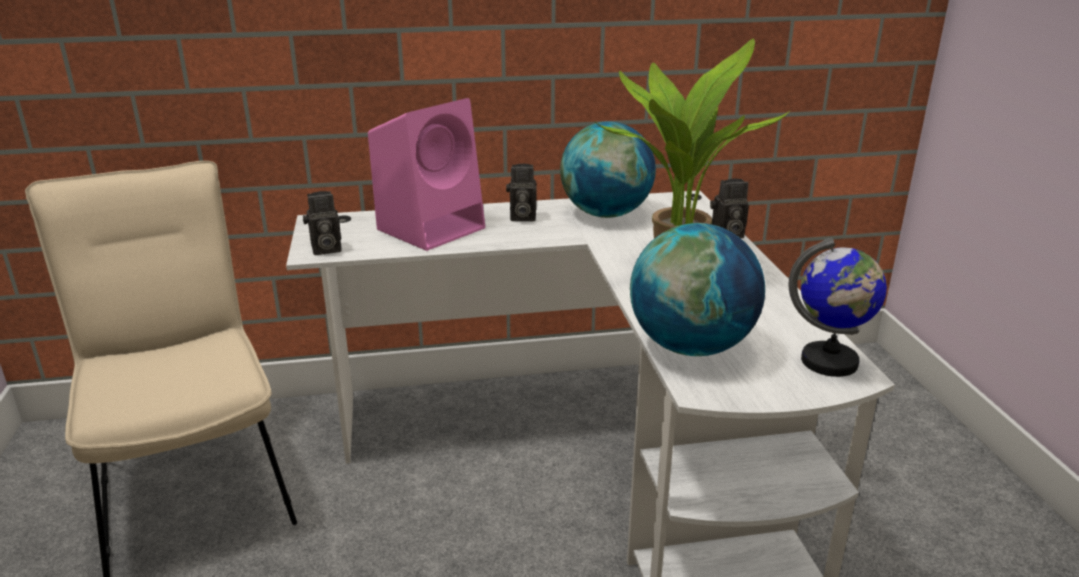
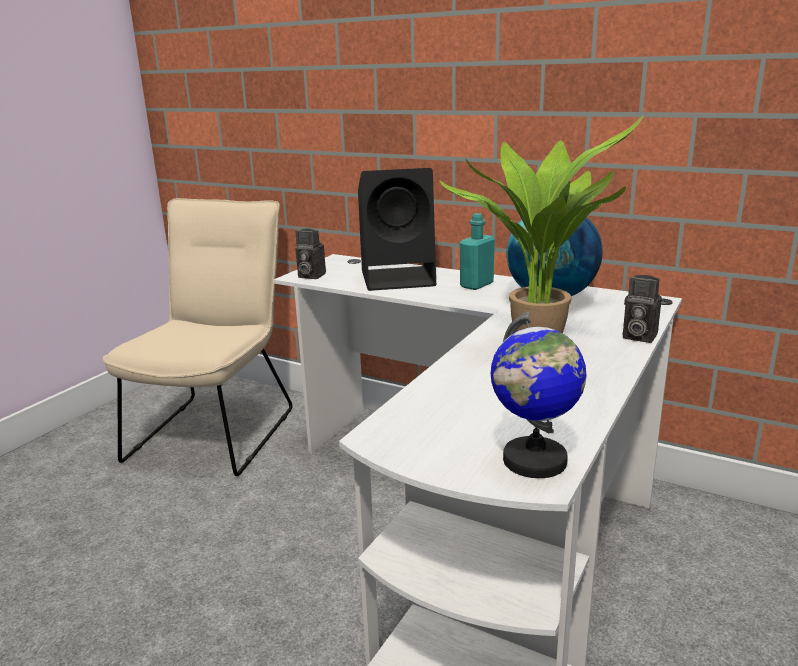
camera: 40 degrees right, 5 degrees down
(432, 228) = (400, 278): pink speaker -> black speaker
(521, 217) = (476, 285): camera -> turquoise bottle
(691, 347) = (431, 405): globe -> none

